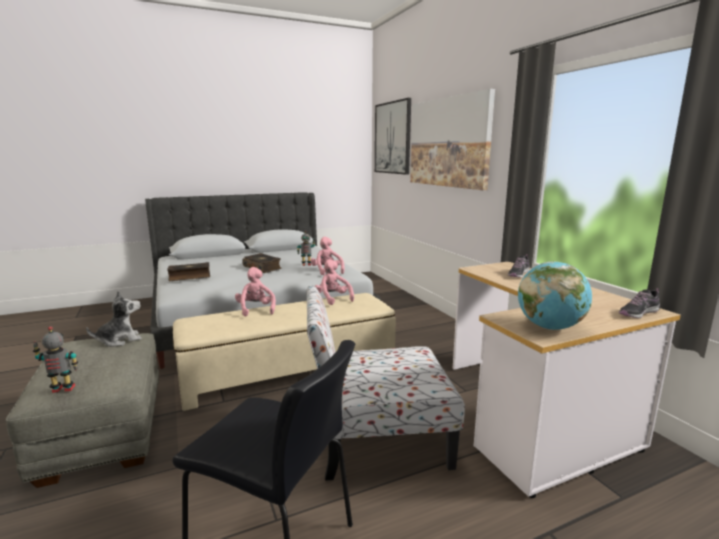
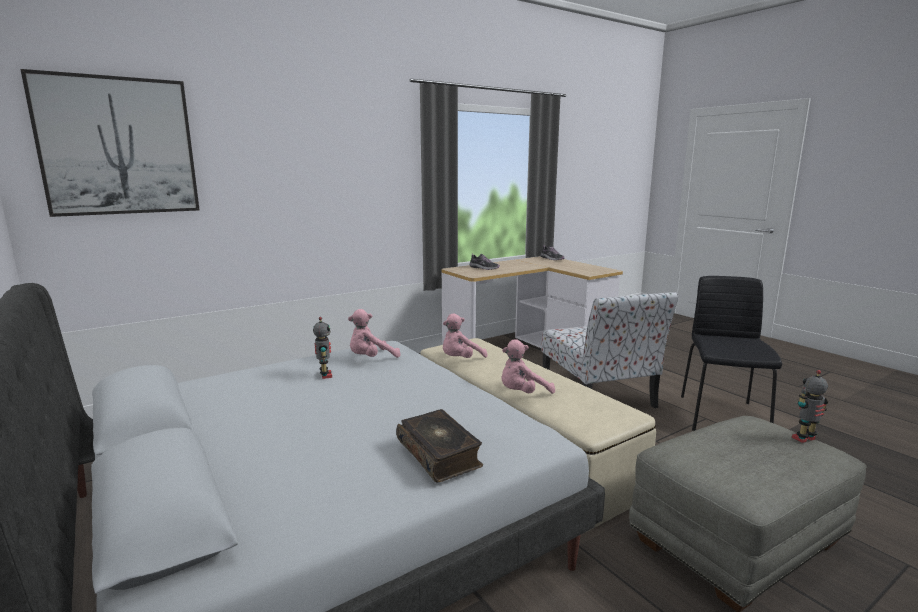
camera: 100 degrees left, 0 degrees up
(63, 389) = (805, 439): toy robot -> toy robot turned 90 degrees clockwise
(120, 340) = (693, 454): plush toy -> none
(262, 268) = (352, 403): book -> none
(448, 142) = (300, 160): picture -> none
(549, 327) = (593, 268): globe -> none

